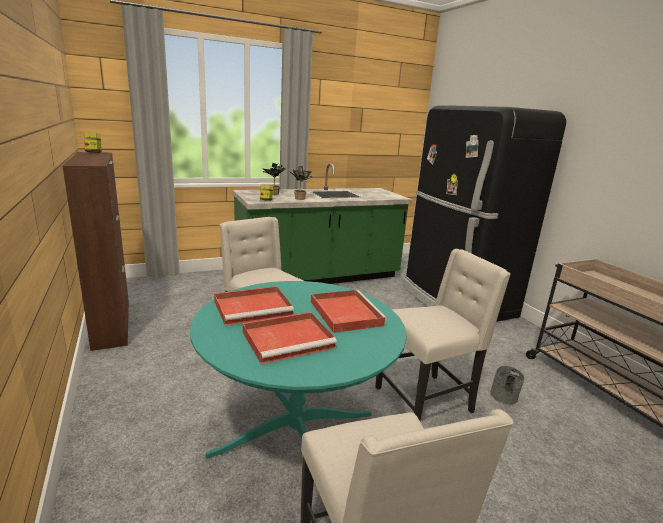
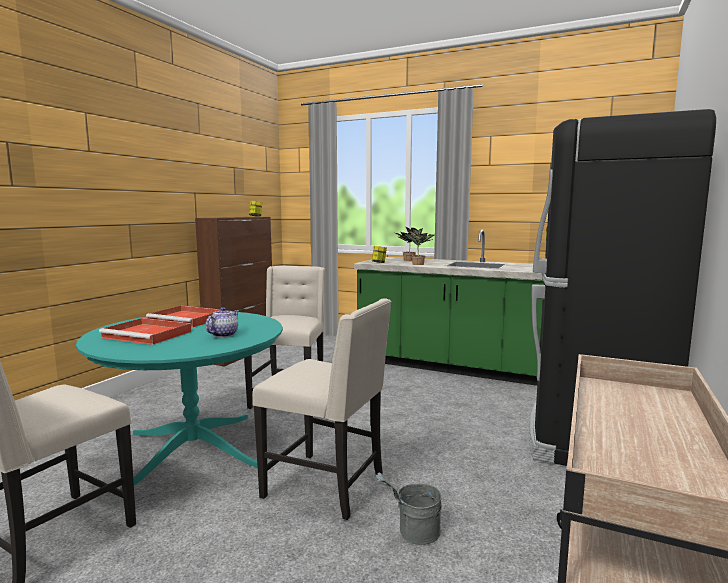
camera: 50 degrees right, 10 degrees down
(345, 312) = (224, 334): red tray -> teapot

